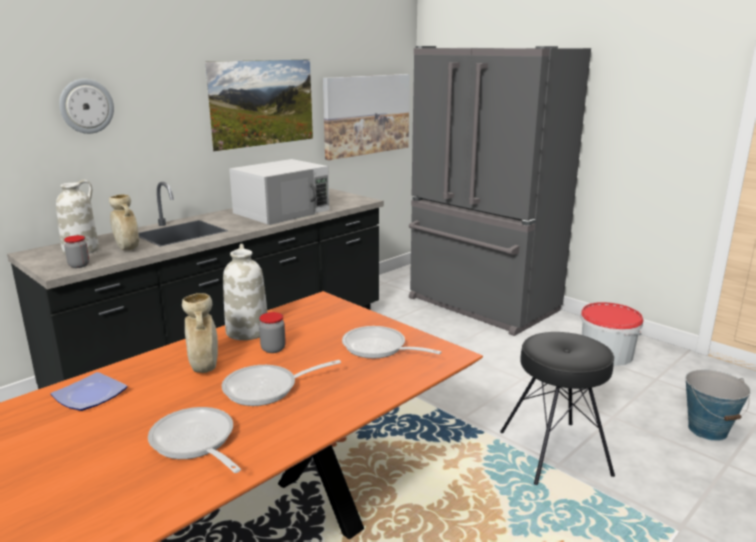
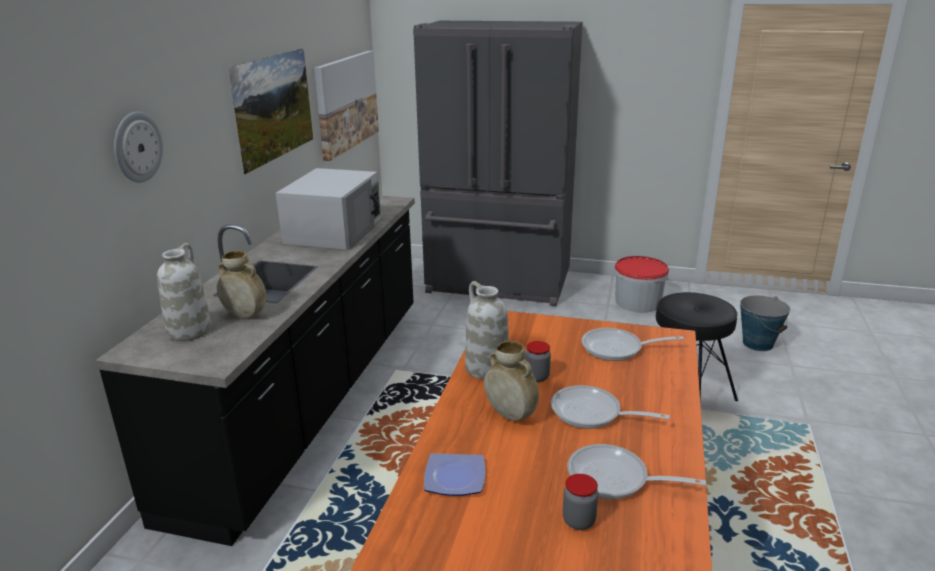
camera: 30 degrees left, 5 degrees up
(79, 265) = (227, 349): jar -> jar (578, 521)
(267, 389) = (592, 413): frying pan -> frying pan turned 75 degrees clockwise

